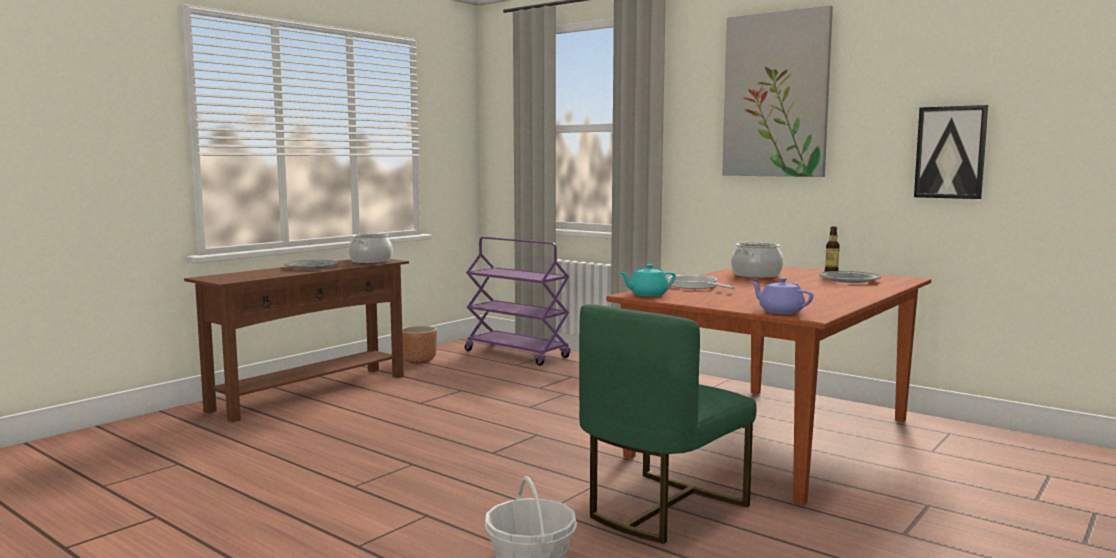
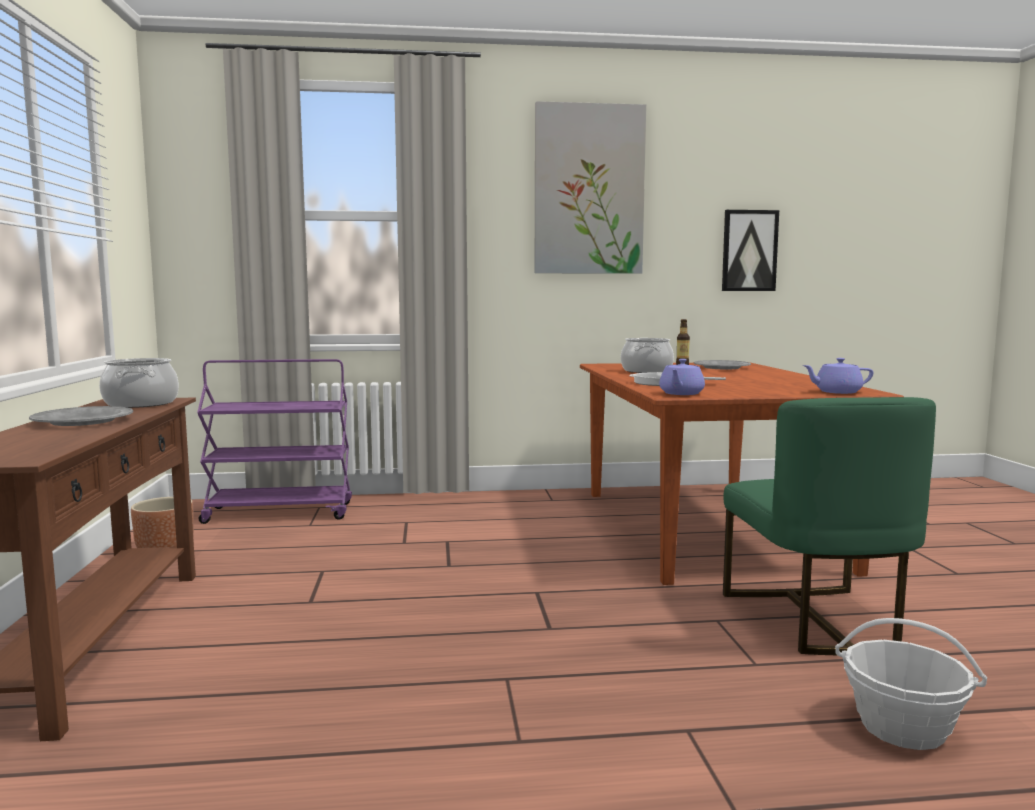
camera: 45 degrees left, 0 degrees up
(647, 294) = (681, 394): turquoise teapot -> purple teapot

